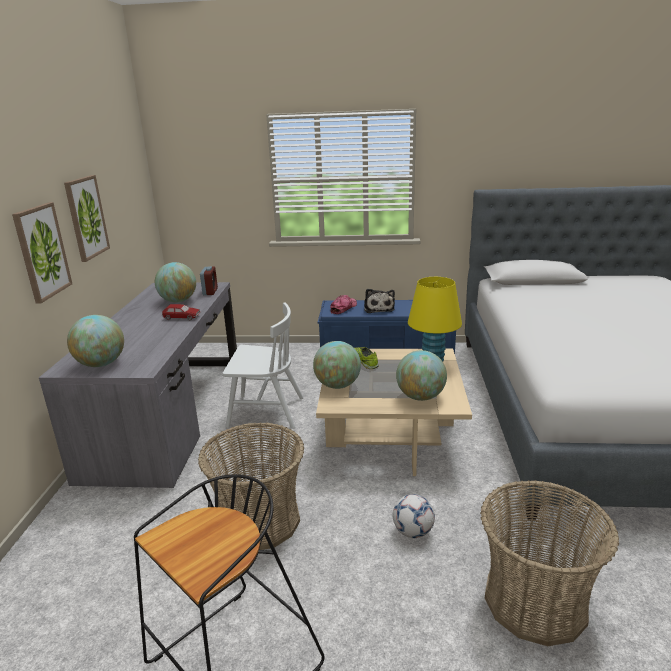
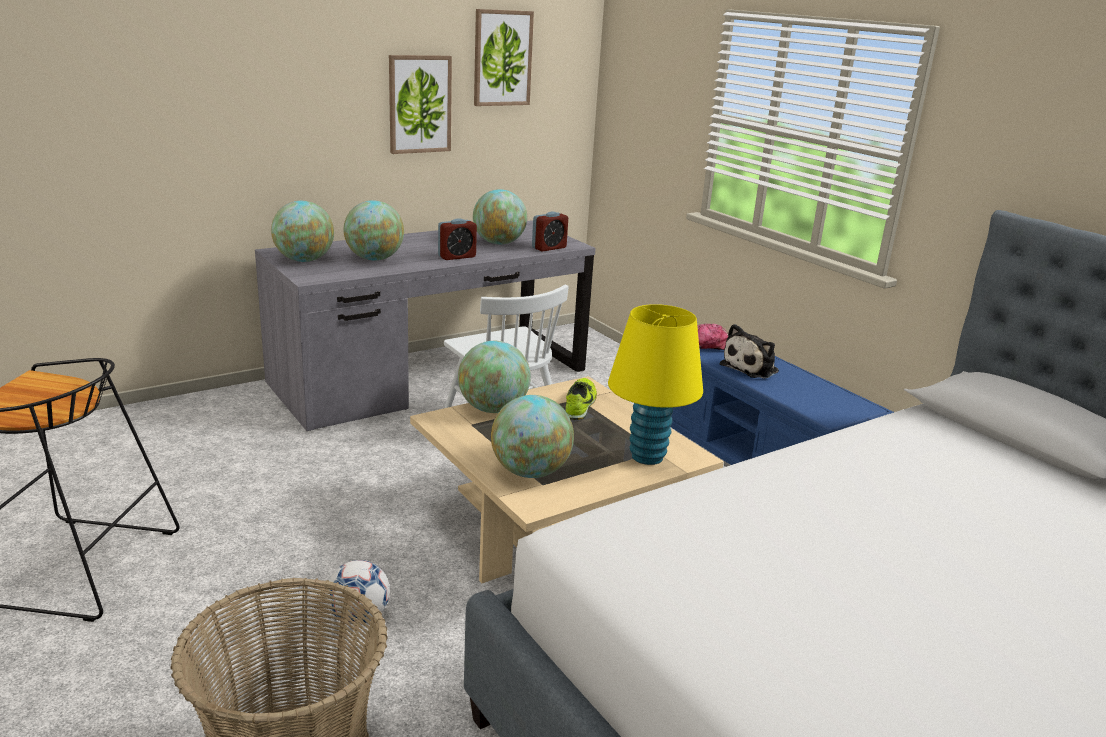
camera: 50 degrees right, 0 degrees up
(42, 252) = (319, 123): picture -> picture (502, 58)
(142, 341) = (374, 259): none -> globe
(182, 317) = (457, 256): toy car -> alarm clock
(259, 520) = (295, 501): basket -> none

